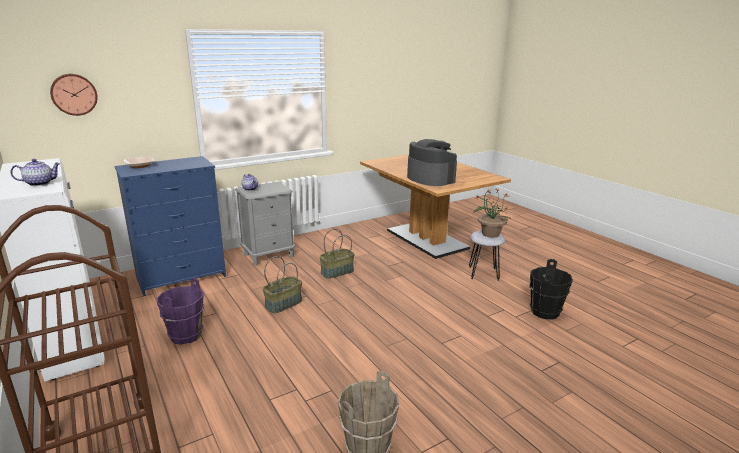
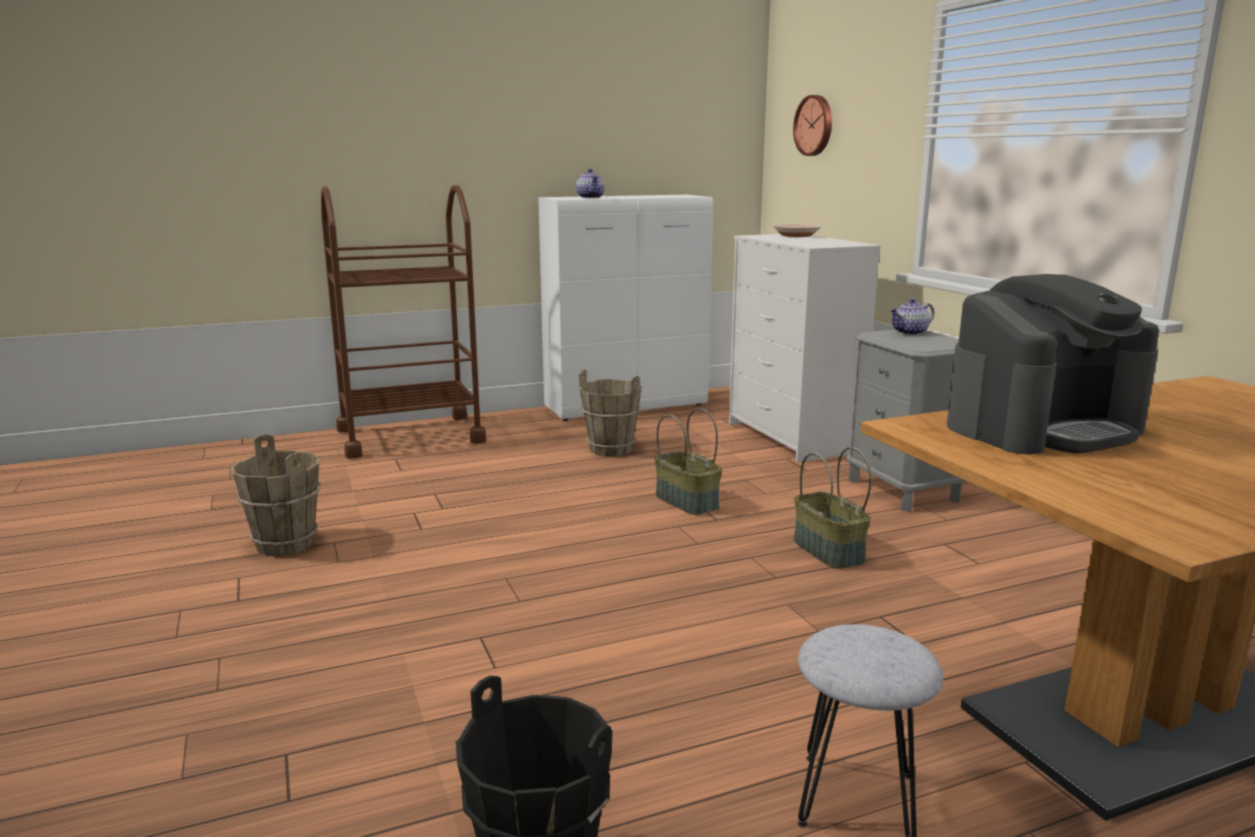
camera: 100 degrees right, 5 degrees down
(182, 276) = (793, 437): blue dresser -> white dresser
(185, 335) = (611, 449): purple bucket -> brown bucket
(490, 234) = (878, 657): potted plant -> none

